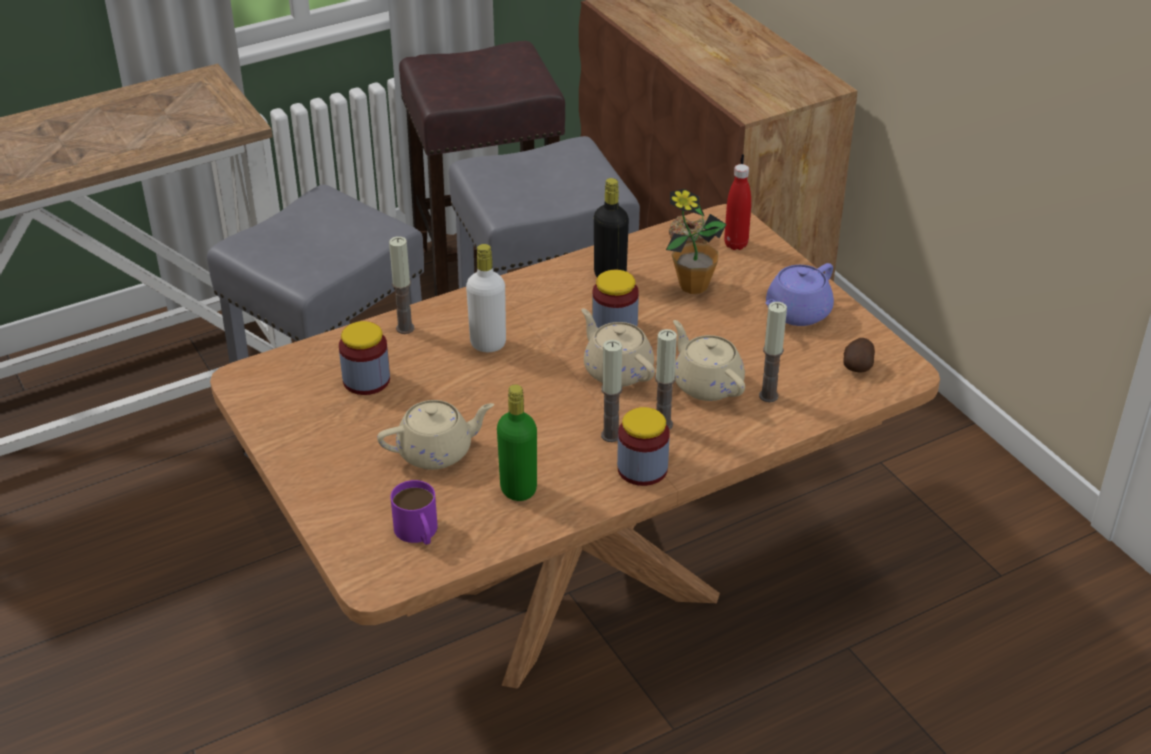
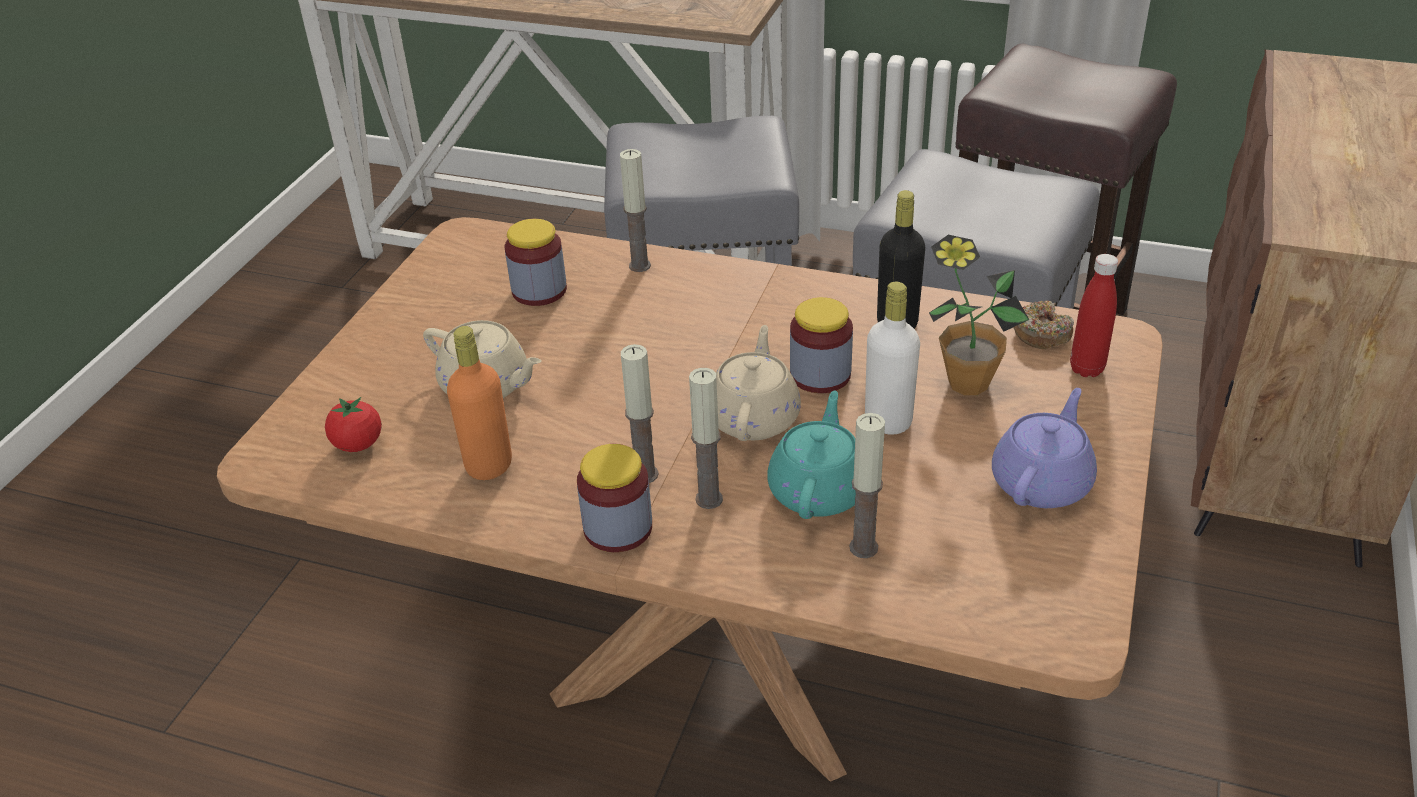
camera: 50 degrees right, 0 degrees up
(418, 533) = (358, 444): purple mug -> tomato
(488, 344) = (682, 320): white bottle -> white bottle (888, 421)
(518, 489) = (489, 465): green bottle -> orange bottle
(706, 384) = (818, 489): beige teapot -> turquoise teapot
(796, 313) = (1042, 482): purple teapot -> purple teapot turned 120 degrees clockwise
(858, 366) = (1023, 588): potato -> none

